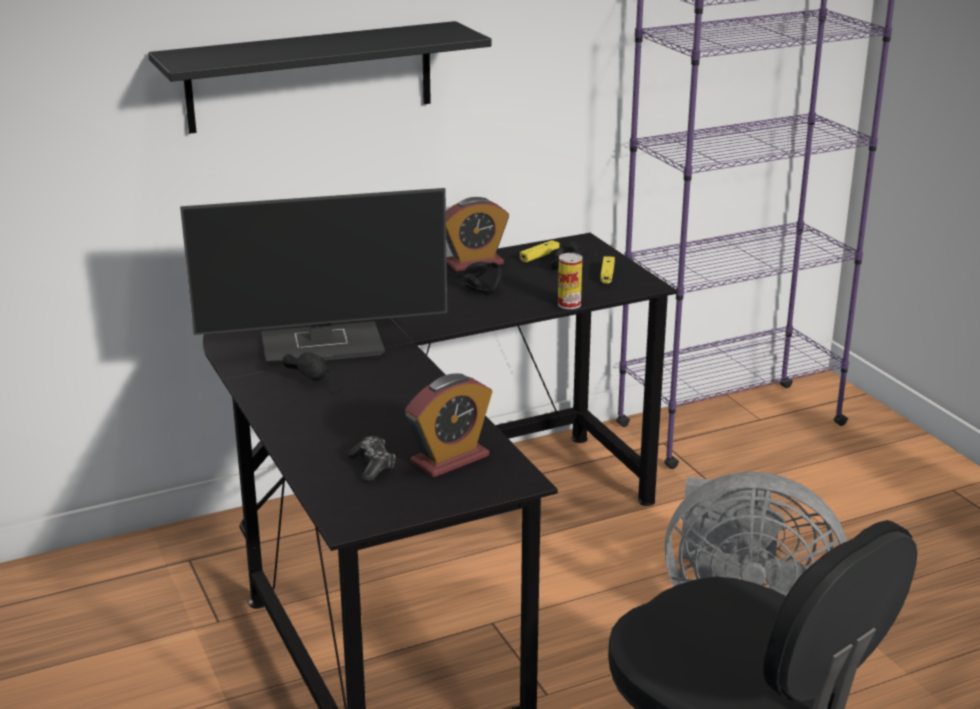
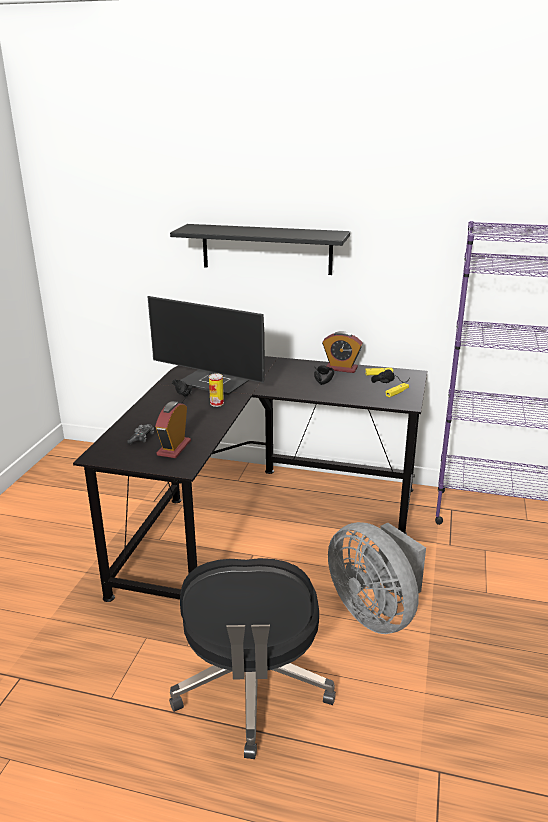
camera: 40 degrees right, 0 degrees up
(450, 459) = (174, 448): alarm clock -> alarm clock turned 105 degrees clockwise
(569, 304) = (351, 401): can -> can (217, 403)

